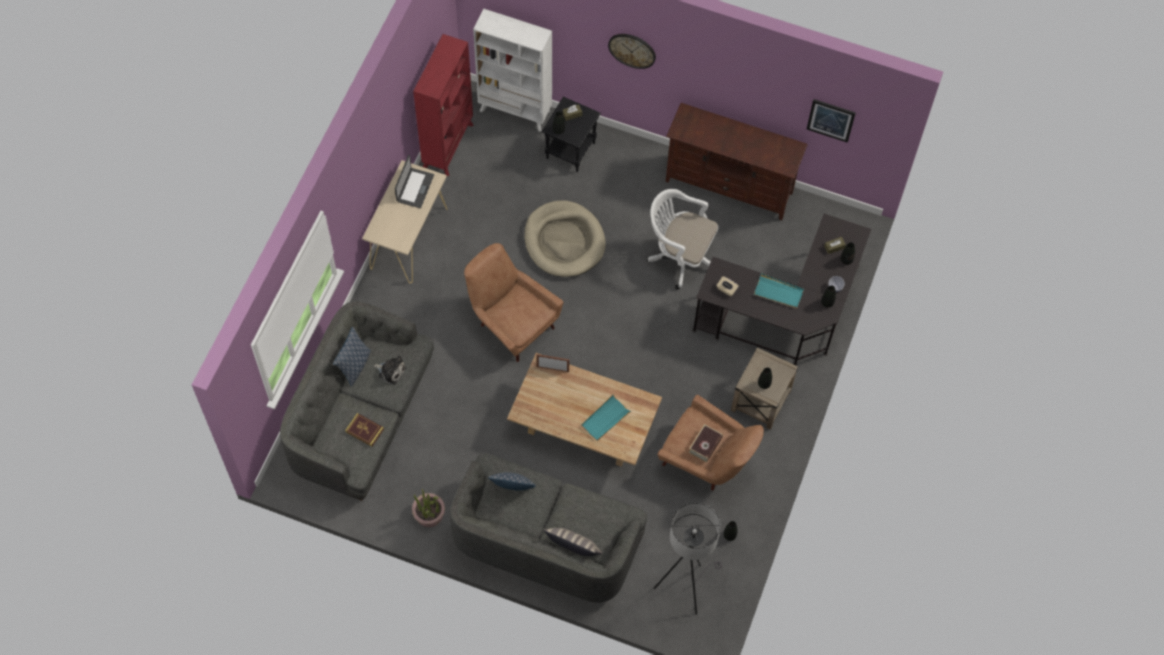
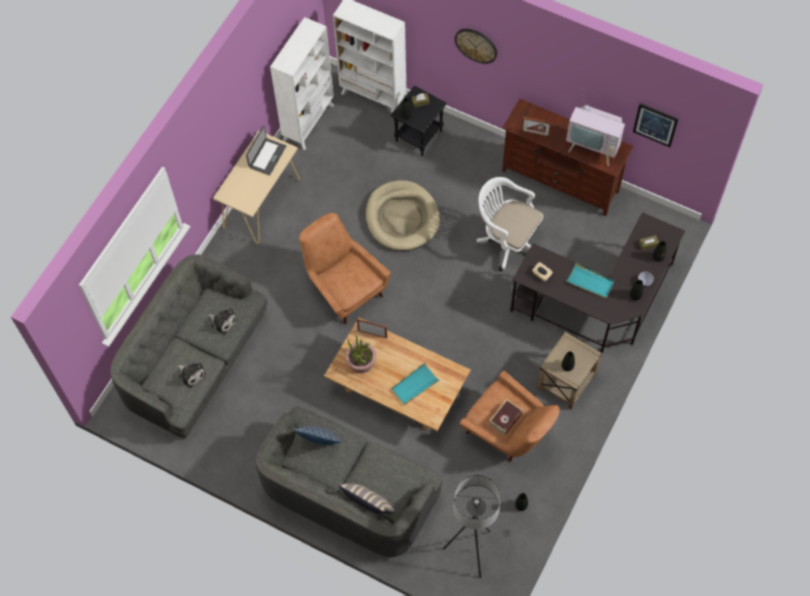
camera: 10 degrees right, 0 degrees up
(355, 366) = (191, 314): pillow -> none
(364, 430) = (191, 374): book -> plush toy
(429, 514) = (245, 457): potted plant -> potted plant (361, 361)
(448, 145) = (309, 122): red bookcase -> white bookcase
(702, 139) = (535, 133): none -> picture frame
(765, 150) = (593, 148): none -> television

